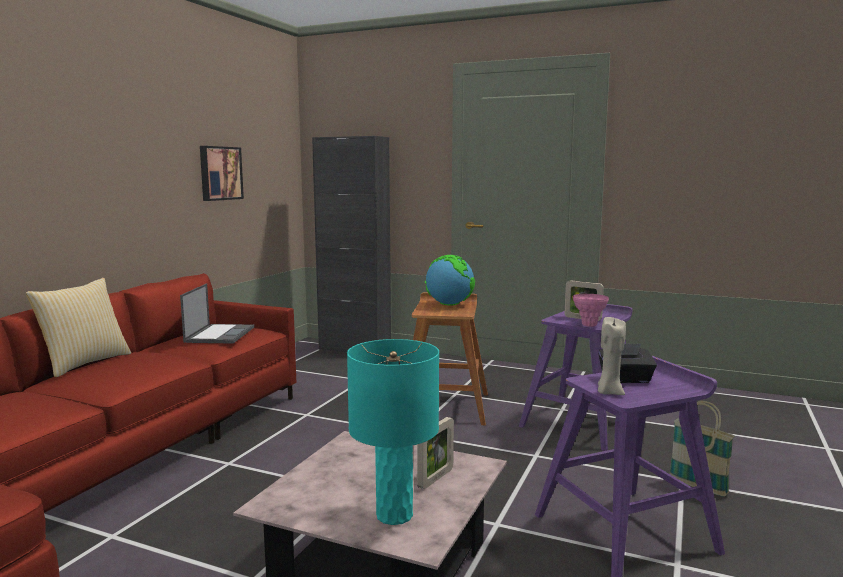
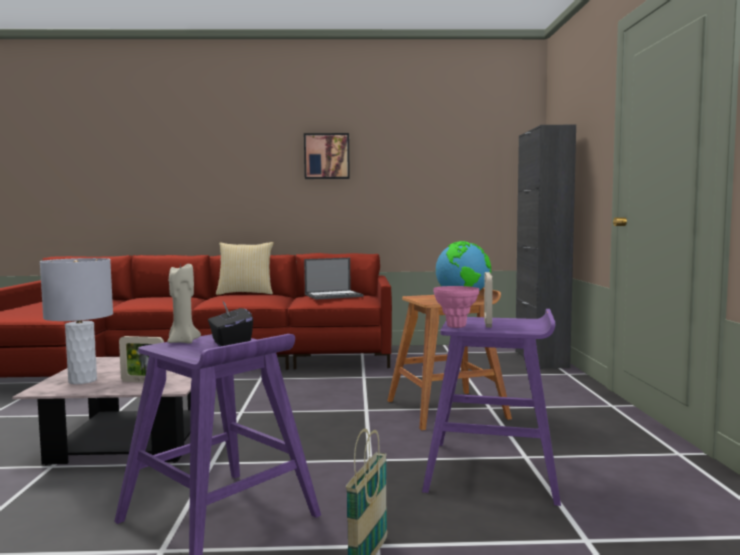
camera: 65 degrees right, 5 degrees down
(220, 173) = (422, 174): picture -> picture (327, 156)
(394, 515) = (83, 380): turquoise table lamp -> grey table lamp

